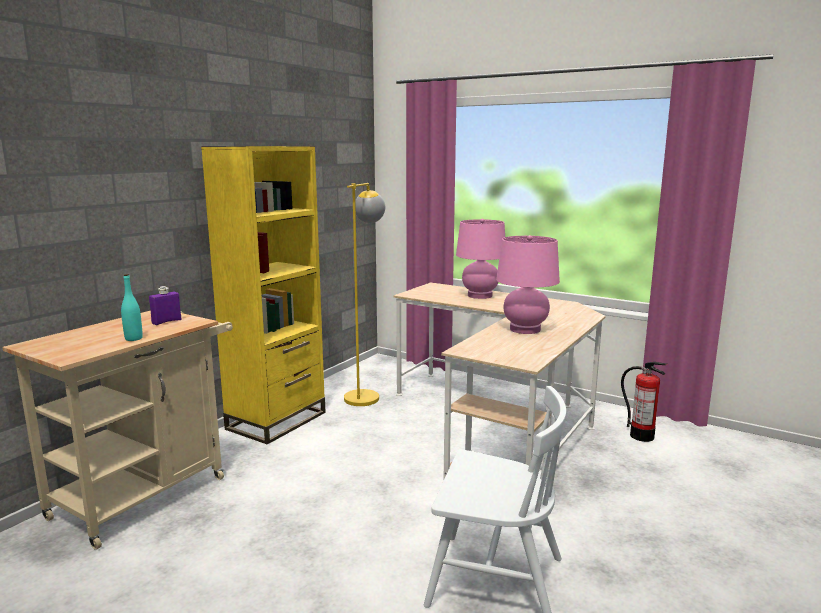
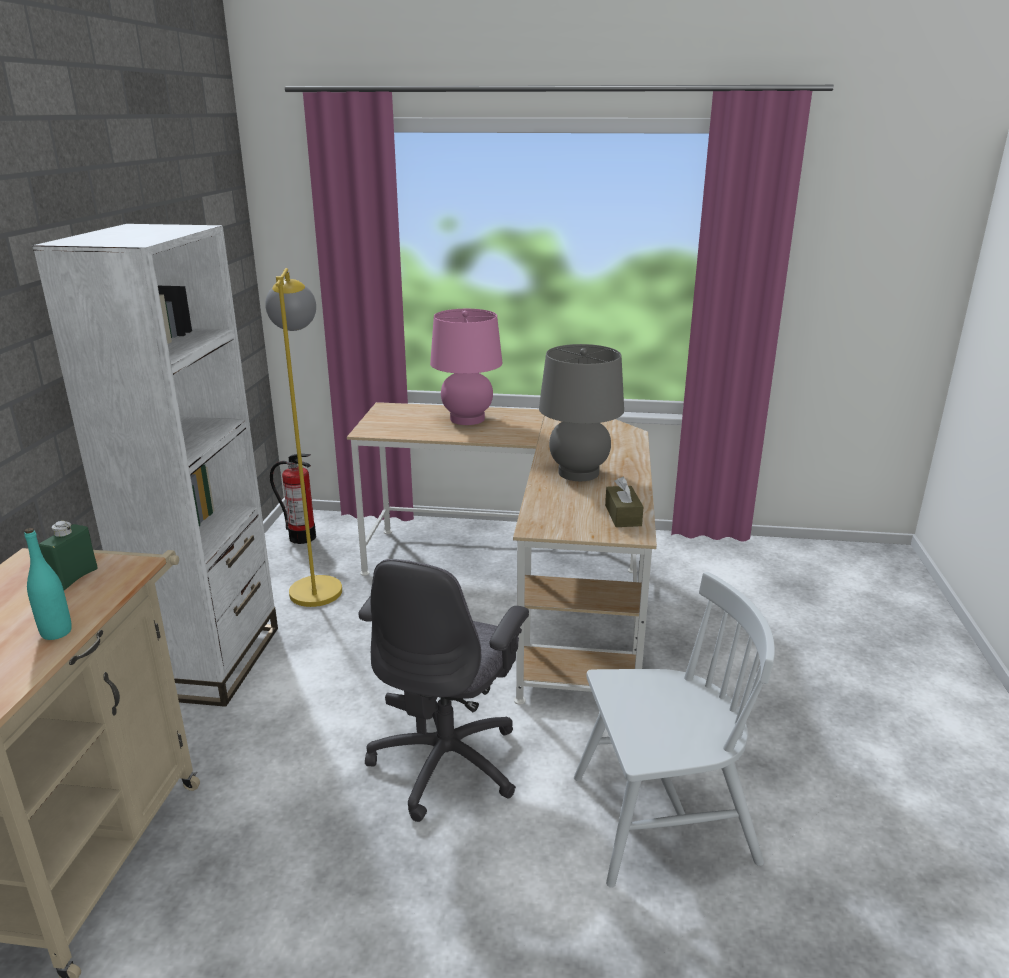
camera: 25 degrees left, 10 degrees up
(166, 321) = (74, 578): purple bottle -> green bottle
(277, 421) = (212, 661): yellow bookcase -> white bookcase
(372, 505) = (448, 762): none -> grey office chair
(525, 329) = (578, 473): pink table lamp -> grey table lamp
(530, 354) = (623, 515): none -> brown tissue box
(641, 436) = (691, 568): fire extinguisher -> fire extinguisher (302, 537)

